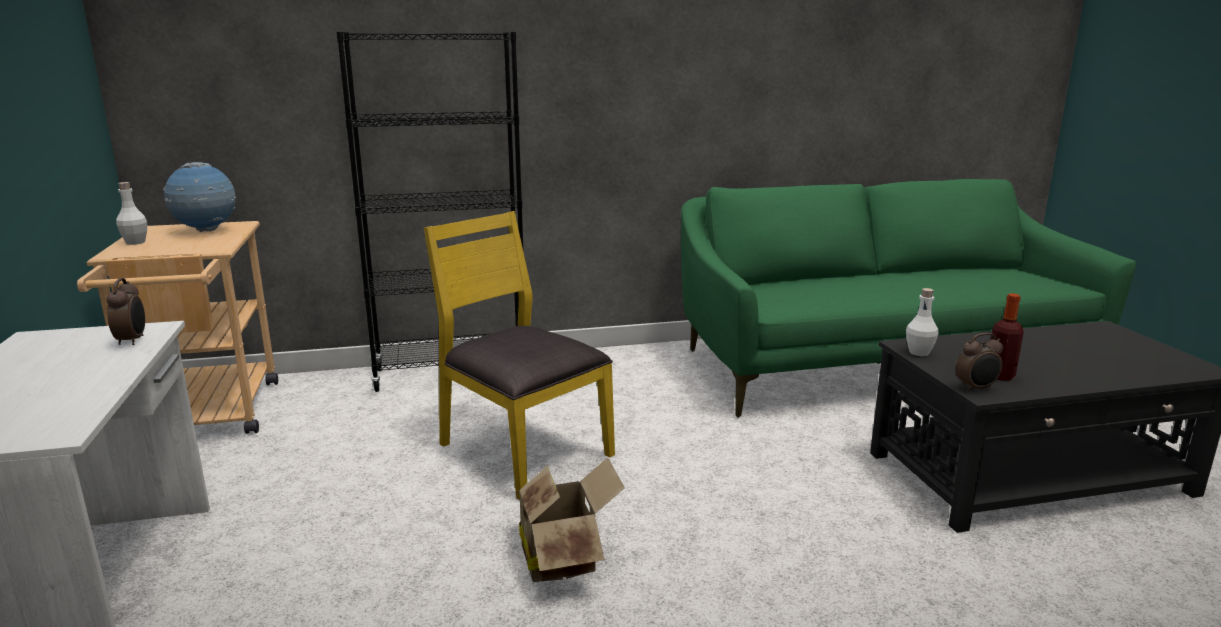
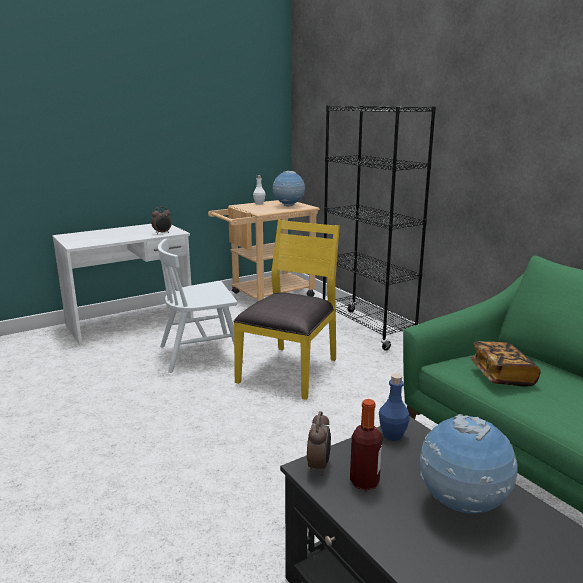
camera: 70 degrees right, 0 degrees up
(380, 519) = (201, 353): none -> white chair
(564, 557) = (185, 406): cardboard box -> none
(805, 297) = (501, 376): none -> book
(919, 352) = (392, 435): white bottle -> blue bottle
(976, 388) = (319, 466): alarm clock -> alarm clock turned 135 degrees counterclockwise
(1026, 351) = (462, 506): none -> globe

